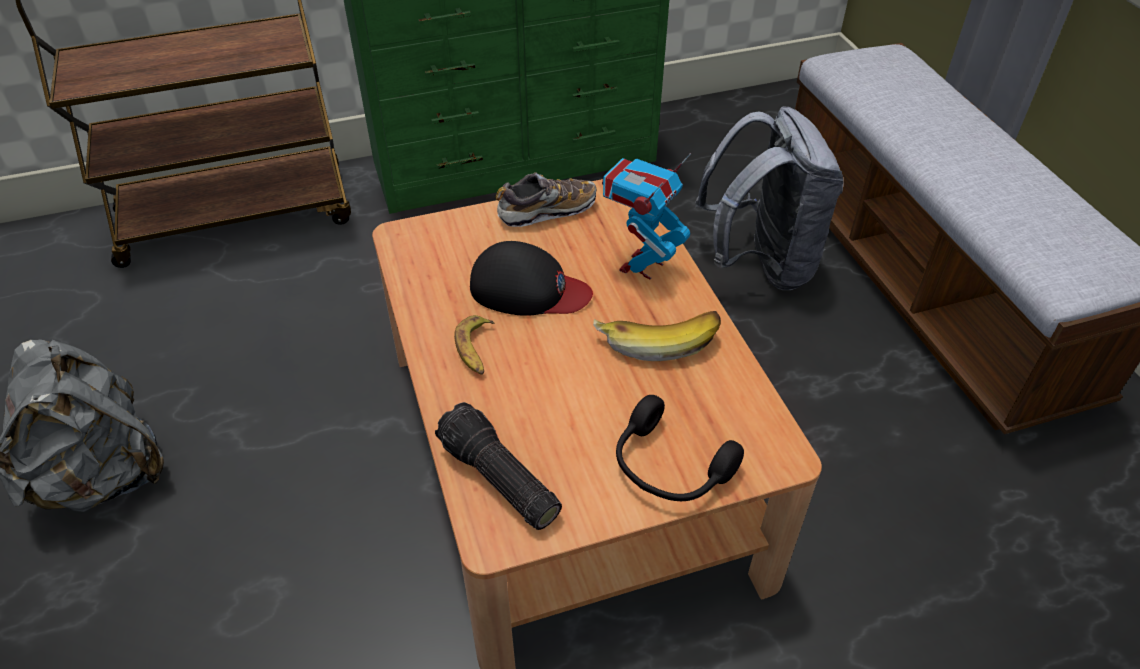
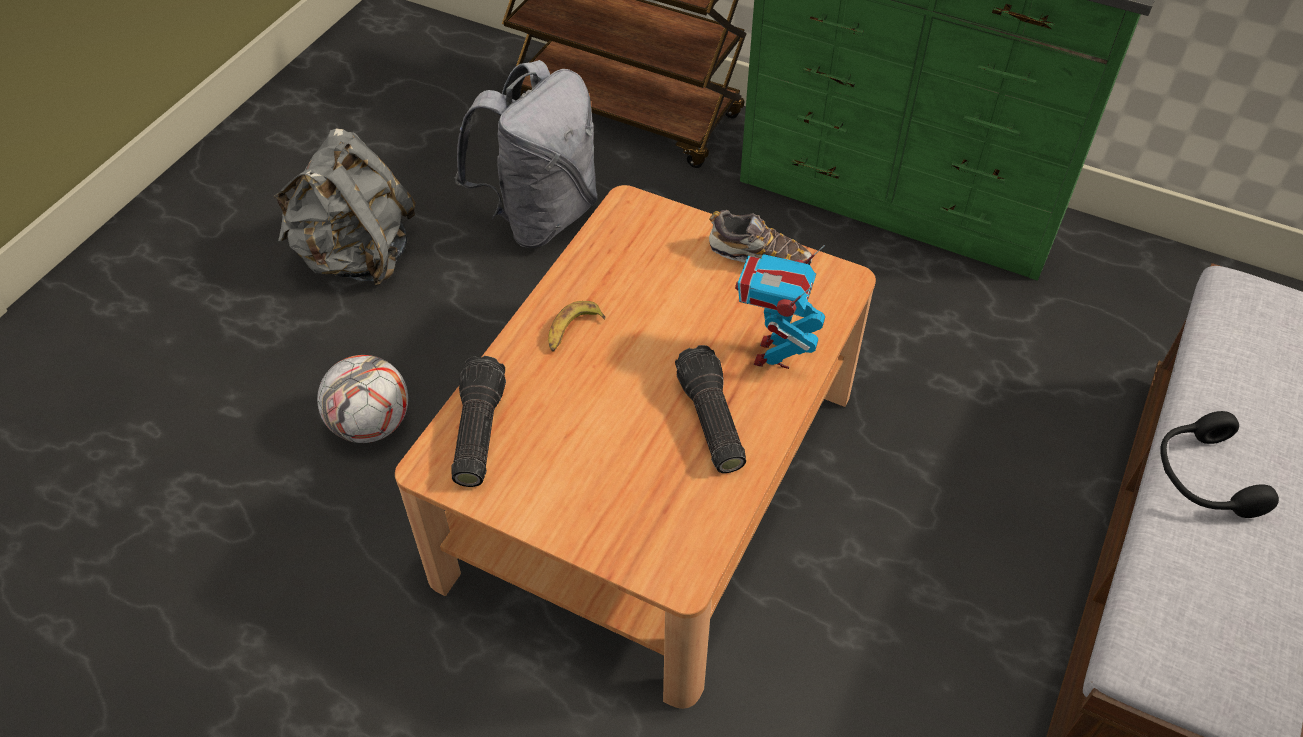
camera: 45 degrees right, 5 degrees up
(284, 600) = (372, 424): none -> football
(528, 289) = (664, 311): black cap -> none
(641, 266) = (774, 354): toy robot -> toy robot turned 60 degrees counterclockwise
(657, 338) = (708, 420): banana -> flashlight
(668, 468) = (591, 517): black headphones -> black headphones (1202, 477)
(761, 264) = (1016, 447): grey backpack -> grey backpack (540, 216)

